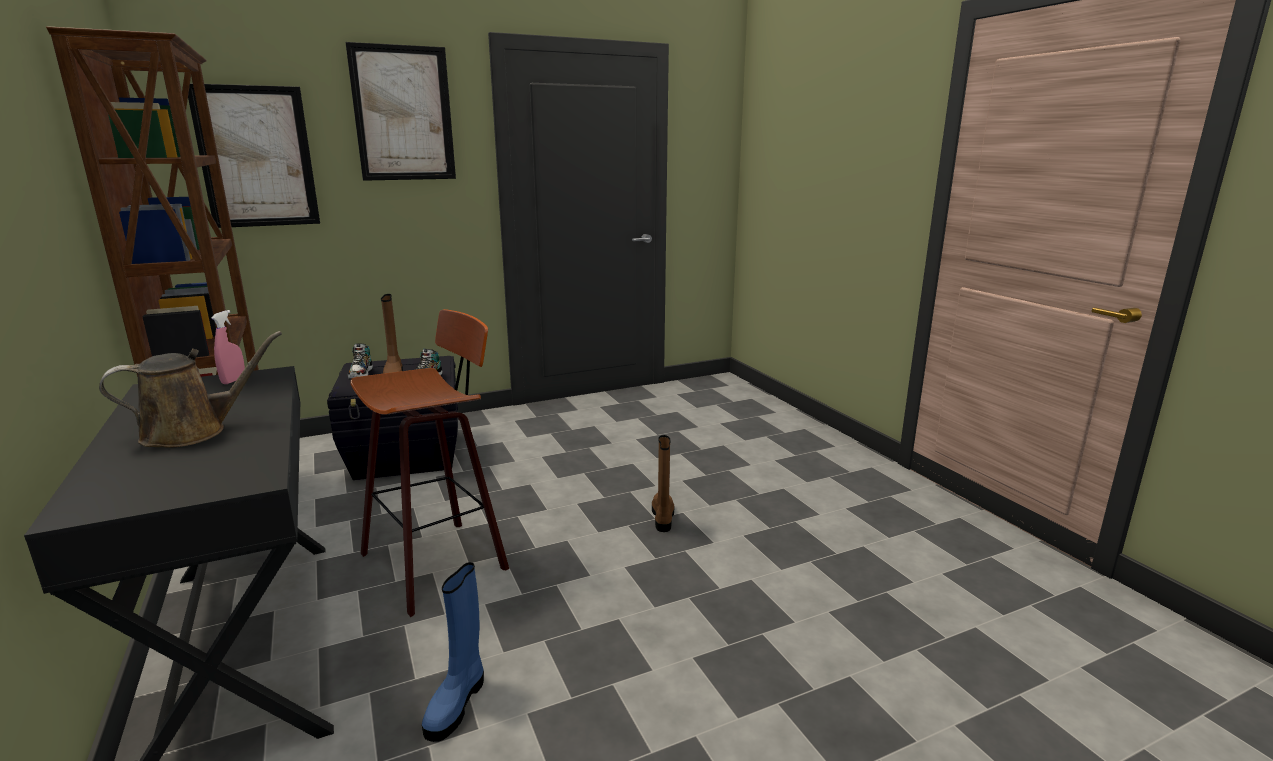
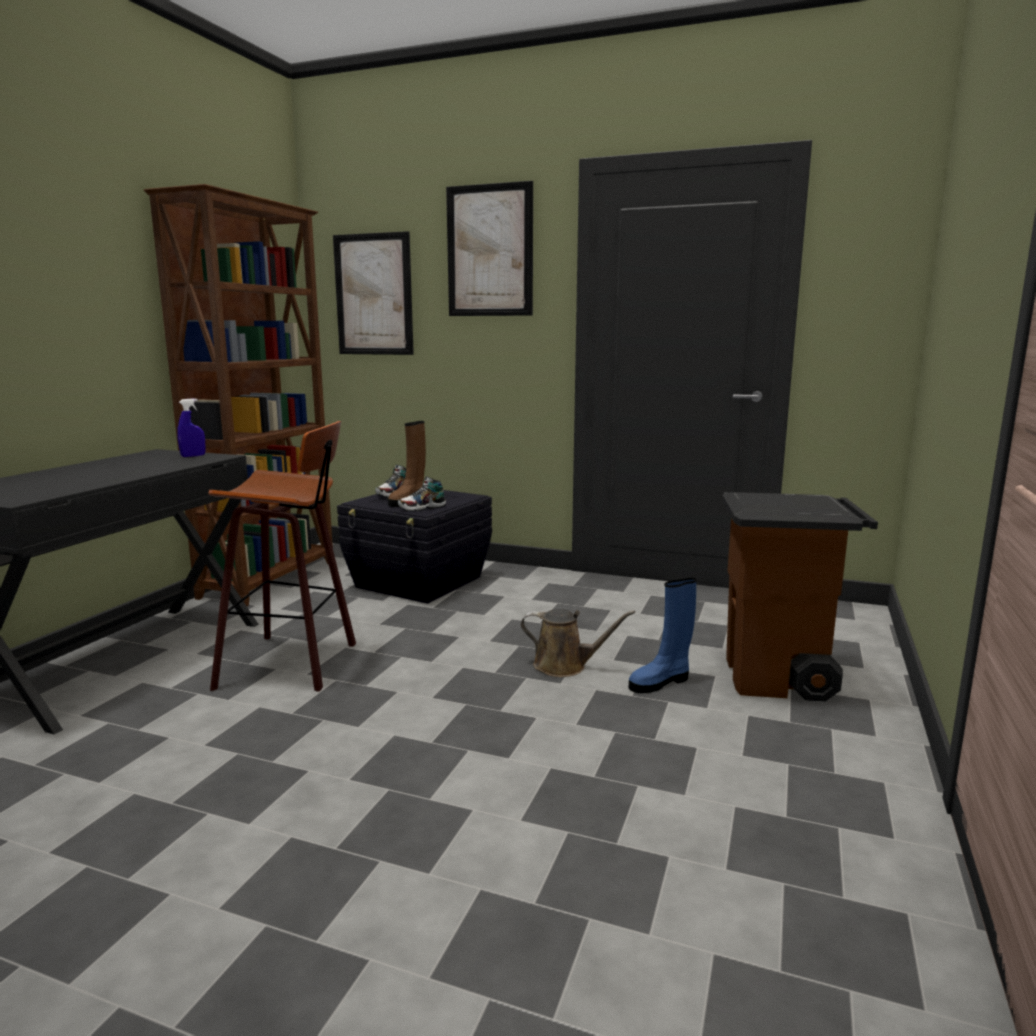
camera: 45 degrees right, 5 degrees down
(193, 432) = (87, 474): brown watering can -> brown watering can (565, 666)
(233, 380) = (193, 456): pink spray bottle -> blue spray bottle
(457, 703) = (122, 759): blue boot -> blue boot (660, 682)
(663, 517) = (508, 712): brown boot -> none
(753, 433) = (779, 678): none -> brown trash can

